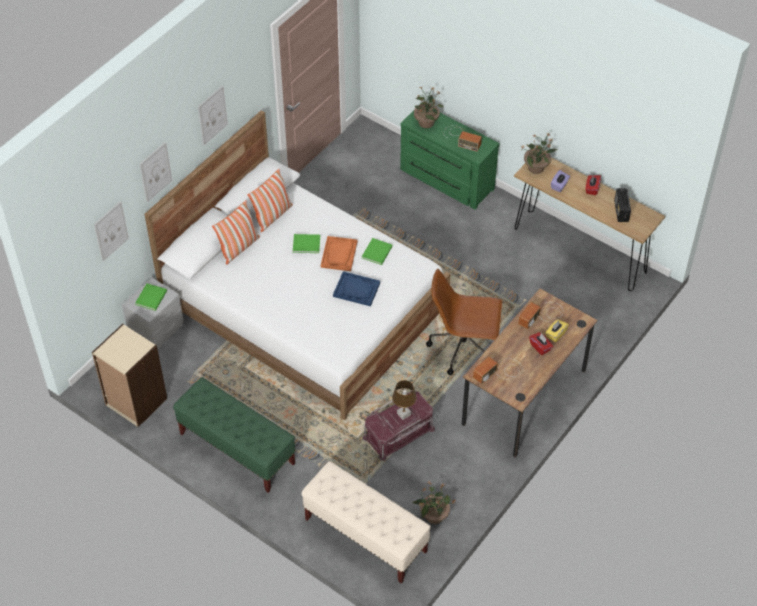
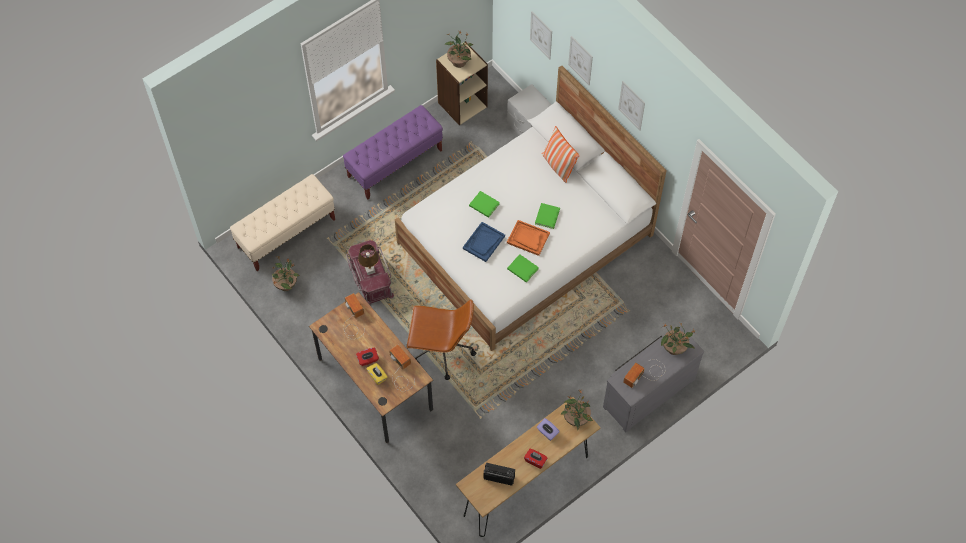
camera: 105 degrees right, 10 degrees up
(124, 351) = (459, 61): none -> potted plant
(150, 298) = (532, 104): green book -> green book (483, 204)
(237, 449) = (395, 163): green bench -> purple bench
(272, 216) = (588, 197): pillow -> none
(445, 180) = (647, 391): green dresser -> grey dresser
(463, 348) = (441, 351): brown office chair -> brown office chair turned 75 degrees clockwise

